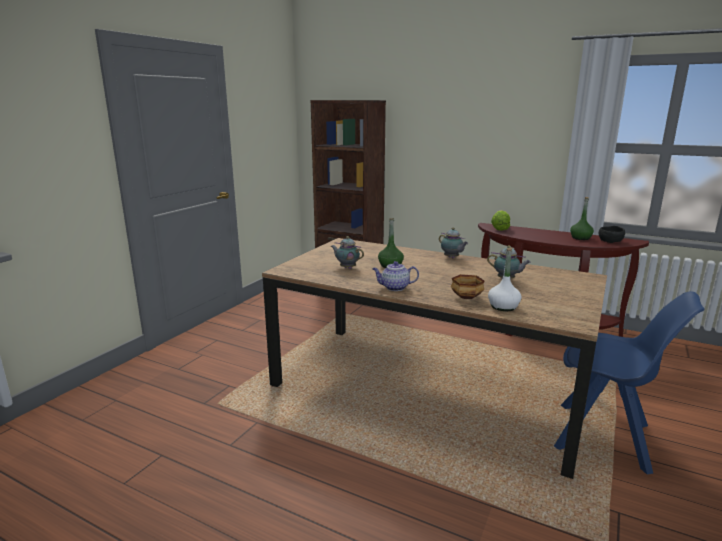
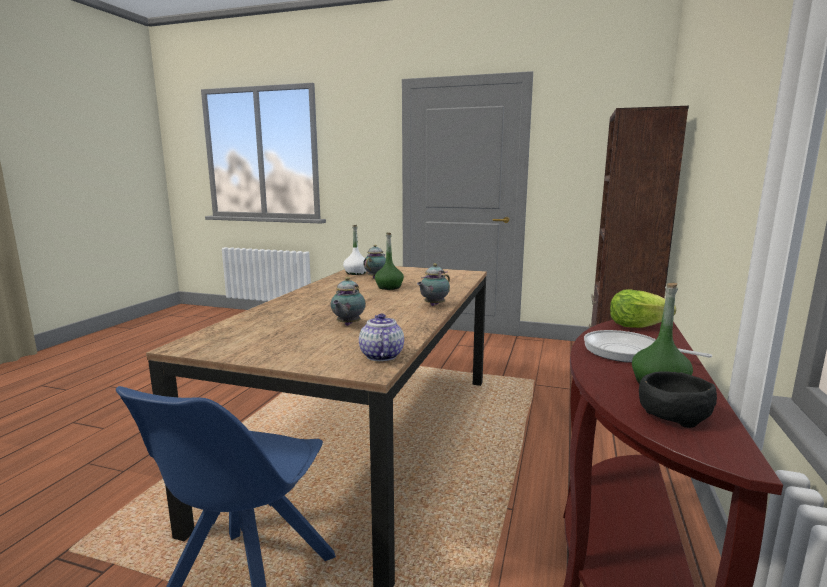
camera: 80 degrees right, 5 degrees down
(394, 288) = (317, 290): teapot -> teapot (381, 355)
(467, 297) = (284, 310): bowl -> none
(503, 307) = (252, 321): white bottle -> white bottle (356, 273)
(542, 235) = (627, 352): none -> frying pan

